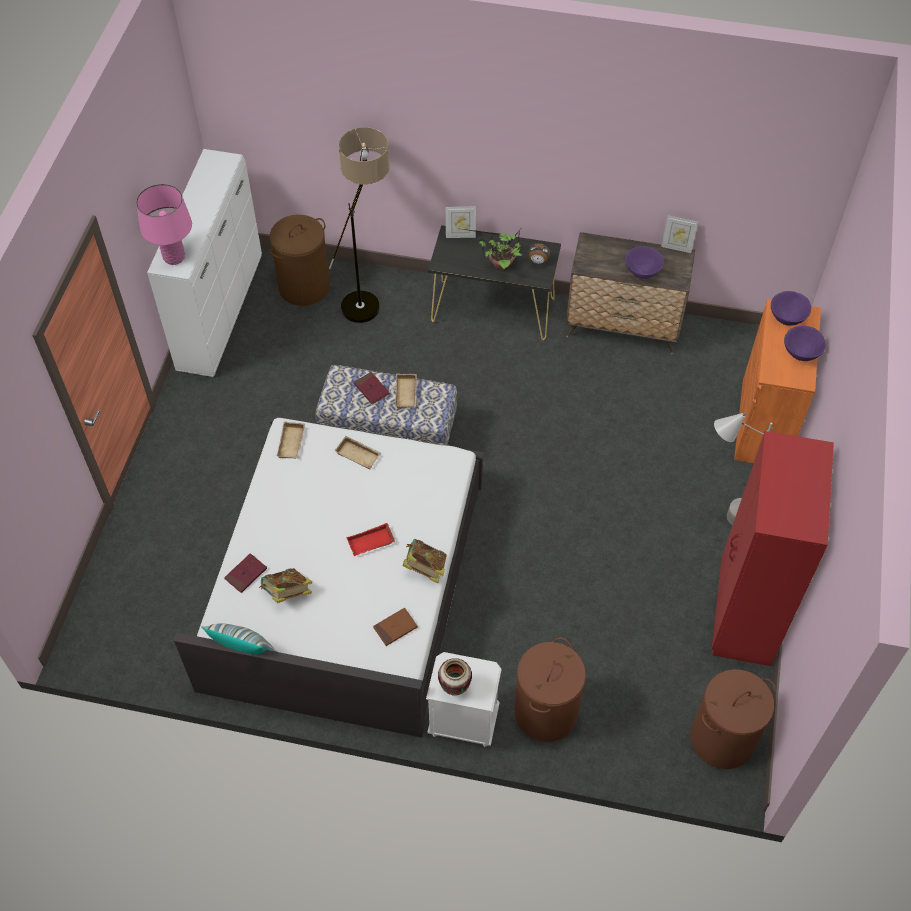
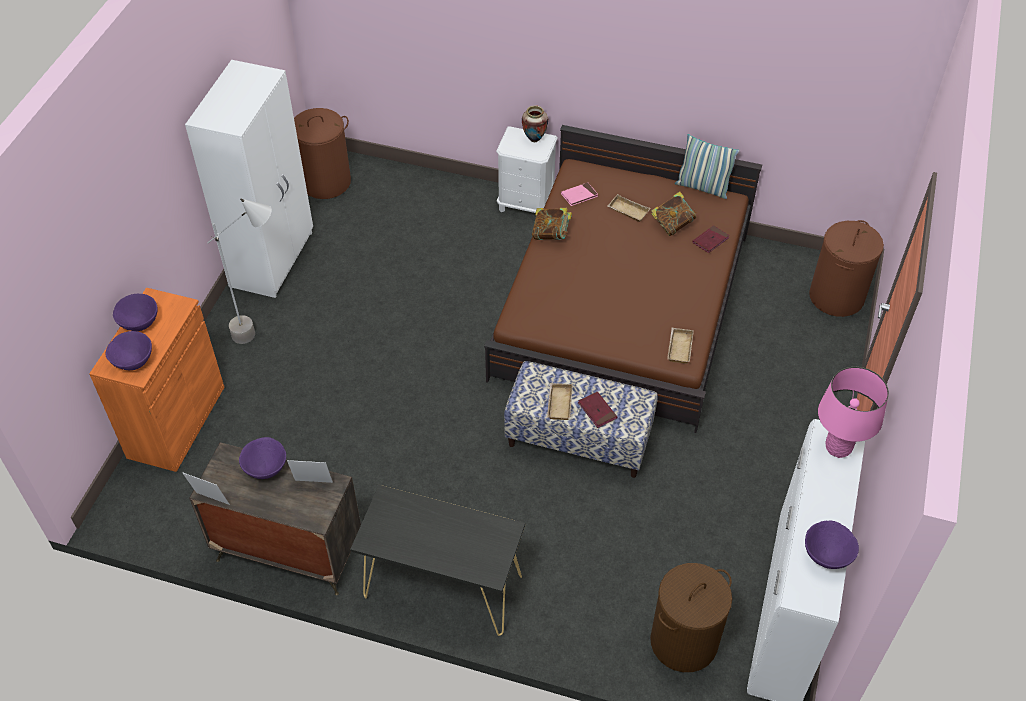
camera: 175 degrees left, 5 degrees down
(202, 184) = (826, 556): none -> purple bowl
(344, 583) = (623, 305): white bed -> brown bed
(359, 454) = (610, 332): beige tray -> beige tray (627, 211)
(368, 297) = (600, 618): floor lamp -> none
(370, 543) = (599, 256): red tray -> none
(395, 628) = (579, 195): brown book -> pink book
(460, 235) = (478, 571): picture frame -> picture frame (313, 484)
(499, 263) = (434, 524): potted plant -> none
(537, 262) = (386, 522): alarm clock -> none
(545, 711) = (459, 206): brown laundry basket -> brown laundry basket (836, 297)
(743, 614) = (273, 259): red wardrobe -> white wardrobe

